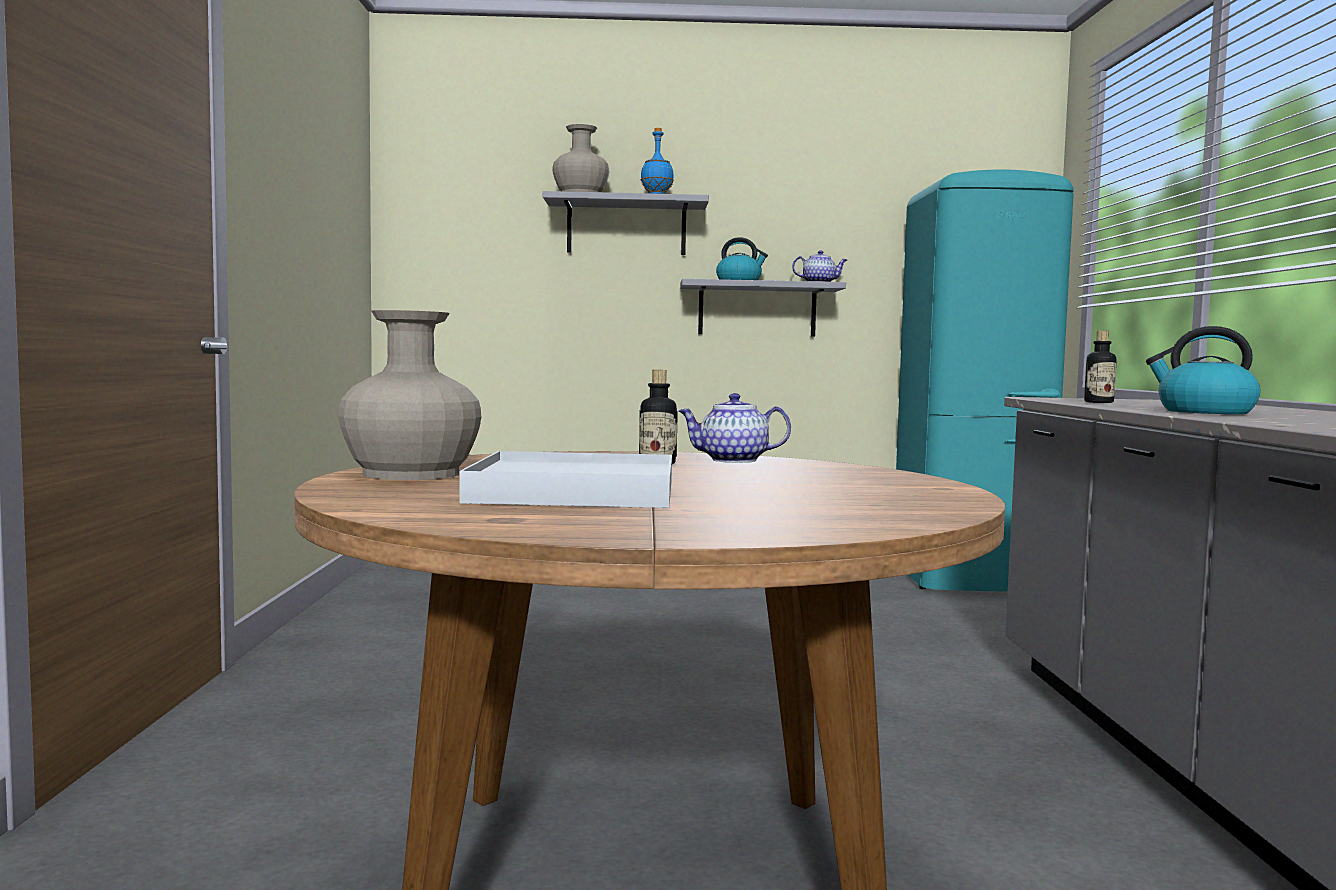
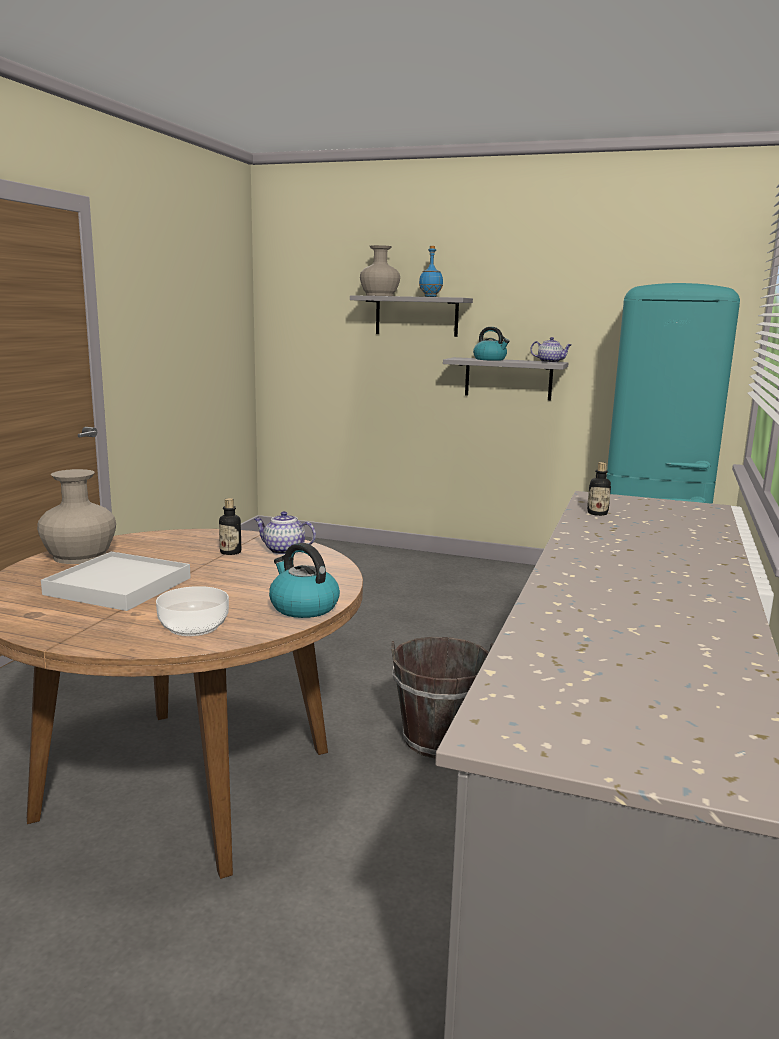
camera: 20 degrees right, 10 degrees up
(831, 513) = (194, 626): none -> bowl
(947, 762) = (438, 740): none -> brown bucket
(1204, 412) = (599, 546): kettle -> kettle (303, 607)

